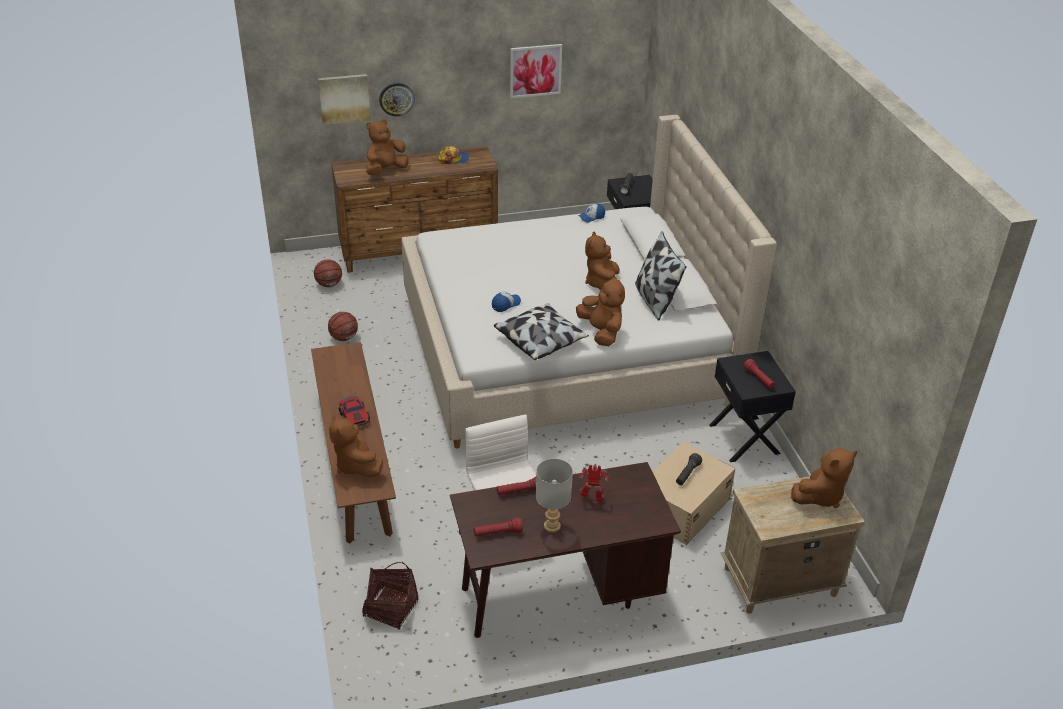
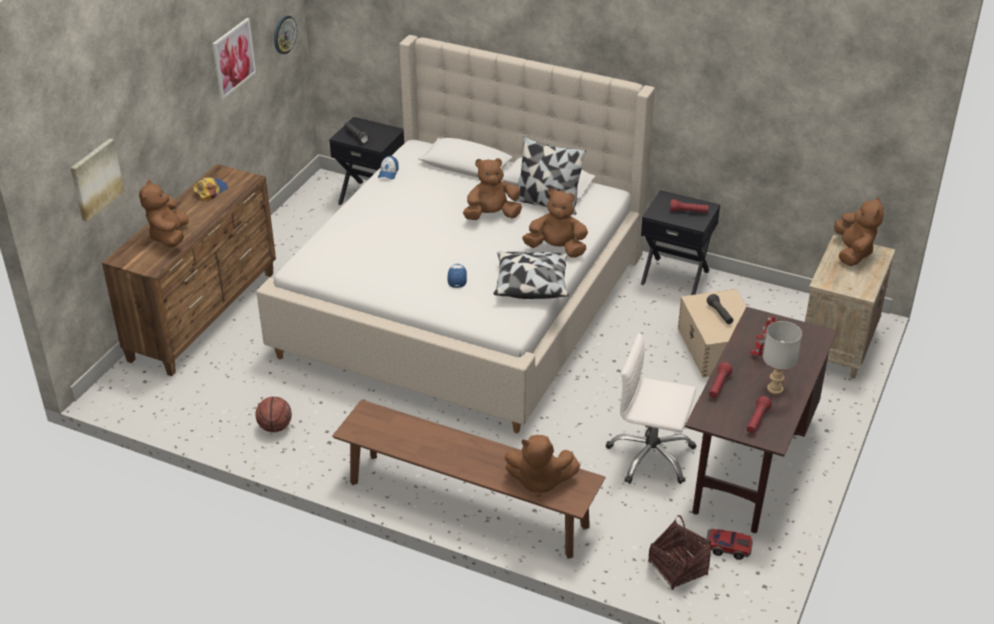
camera: 50 degrees left, 0 degrees up
(329, 284) = (174, 397): basketball -> none
(354, 416) = (469, 452): toy car -> toy car (728, 547)
(396, 99) = (137, 153): wall clock -> wall clock (284, 34)
(602, 284) = (492, 216): brown plush toy -> brown plush toy turned 120 degrees clockwise

